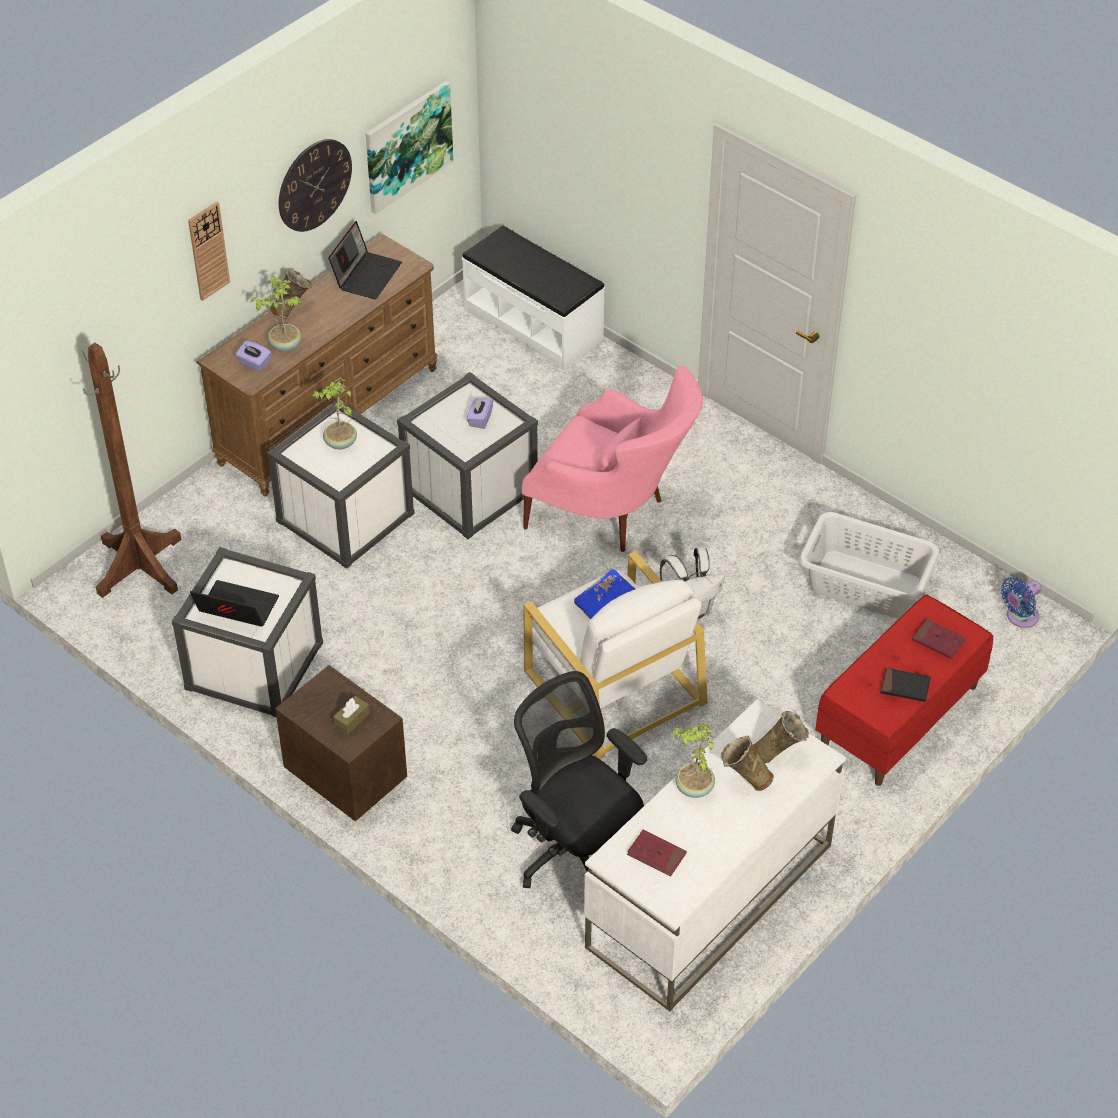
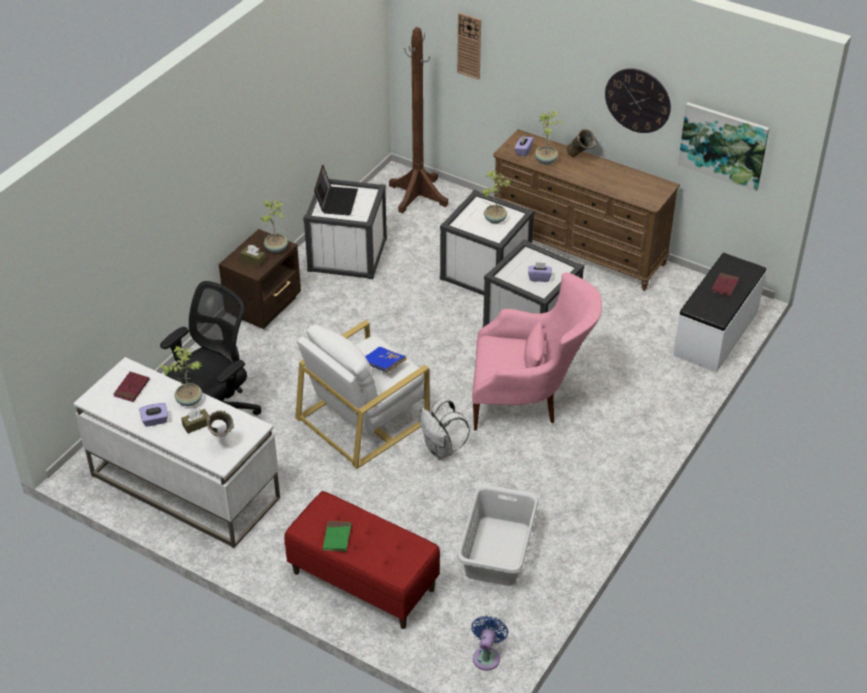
camera: 80 degrees right, 5 degrees down
(208, 251) = (547, 68): wall clock -> wall clock (469, 46)
(333, 689) = (277, 248): none -> potted plant
(366, 275) = (632, 183): laptop -> none
(613, 514) = (529, 399): pink armchair -> pink armchair turned 105 degrees counterclockwise
(728, 828) = (155, 420): none -> purple tissue box
(744, 781) = (196, 425): beige vase -> brown tissue box
(905, 687) = (337, 537): black book -> green book
(938, 641) = (388, 555): red book -> red book (724, 286)
(1019, 617) = (487, 656): blue fan -> blue fan turned 60 degrees clockwise

